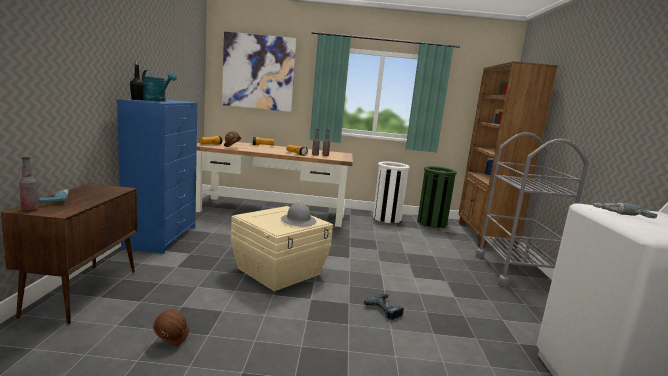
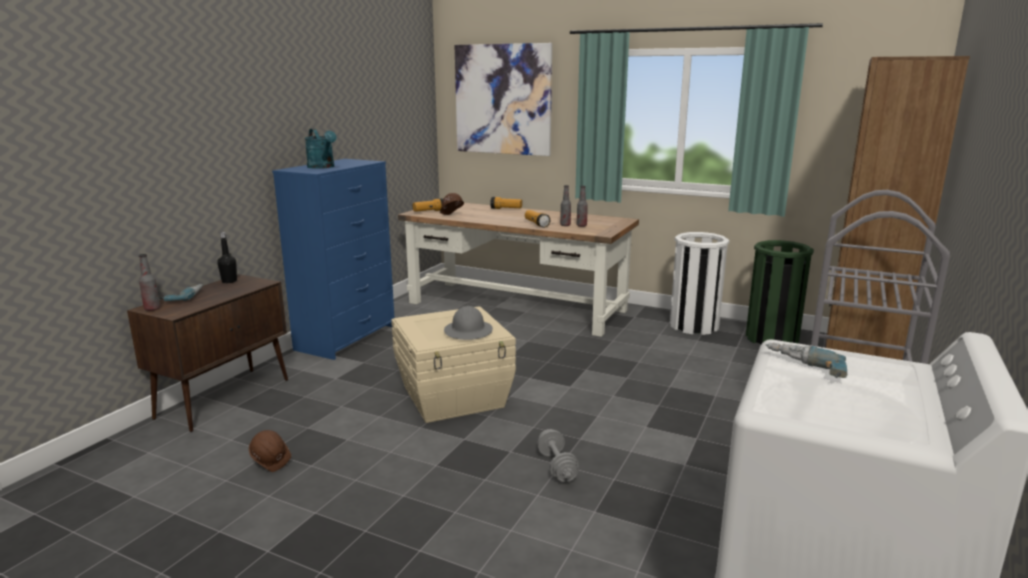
camera: 25 degrees right, 5 degrees up
(137, 100) = (296, 169): black bottle -> black bottle (229, 281)
(386, 308) = (557, 466): power drill -> grey dumbbell

